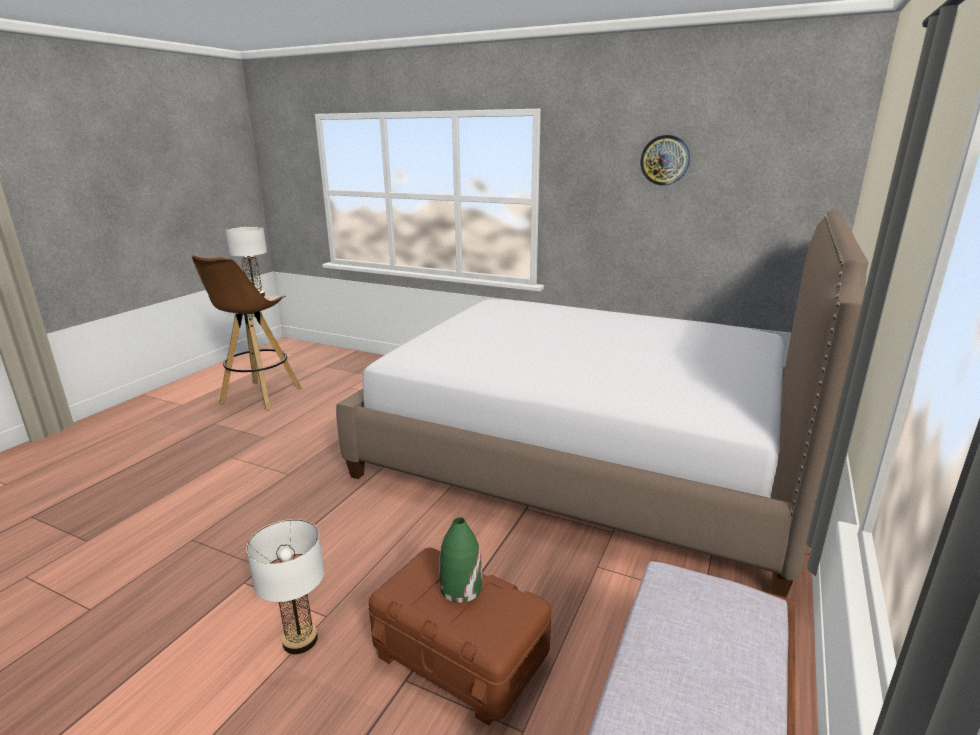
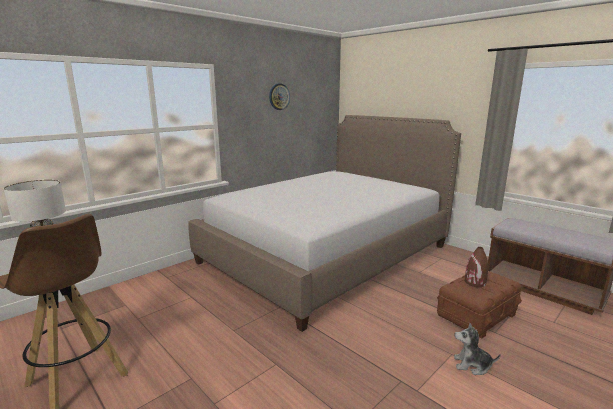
camera: 70 degrees left, 5 degrees down
(299, 640) = (472, 365): table lamp -> plush toy
(460, 587) = (475, 282): green vase -> brown vase

